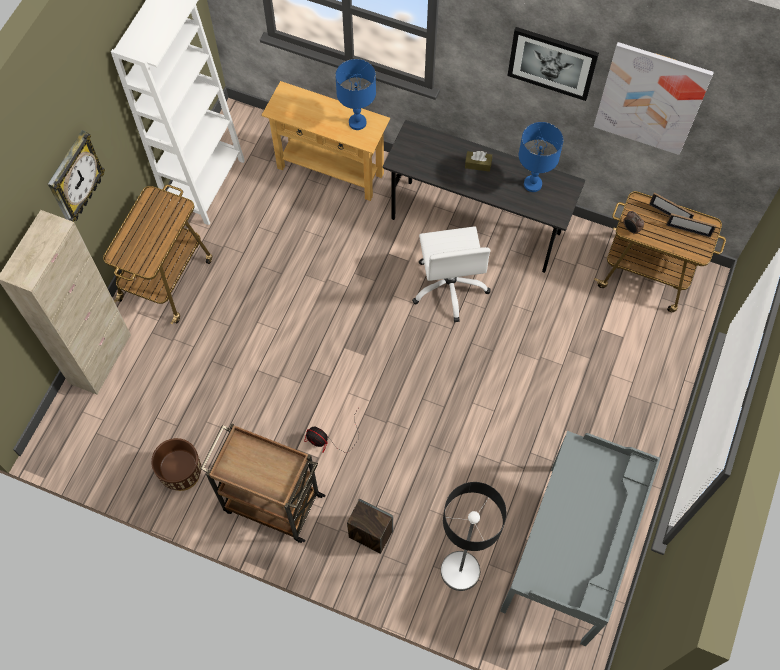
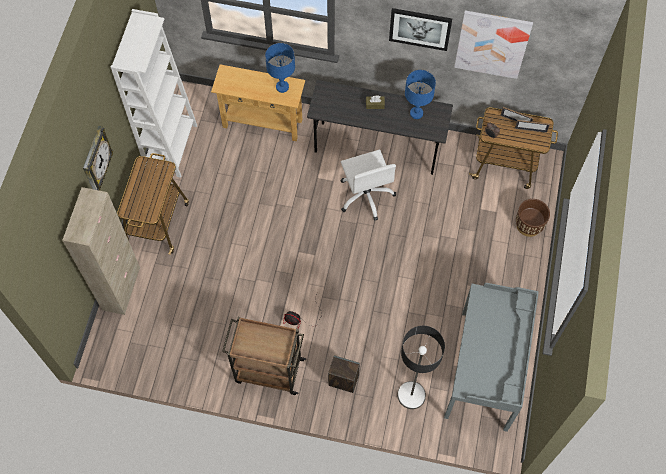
camera: 10 degrees left, 0 degrees up
(182, 473) = (199, 361): brown planter -> brown planter (528, 225)

